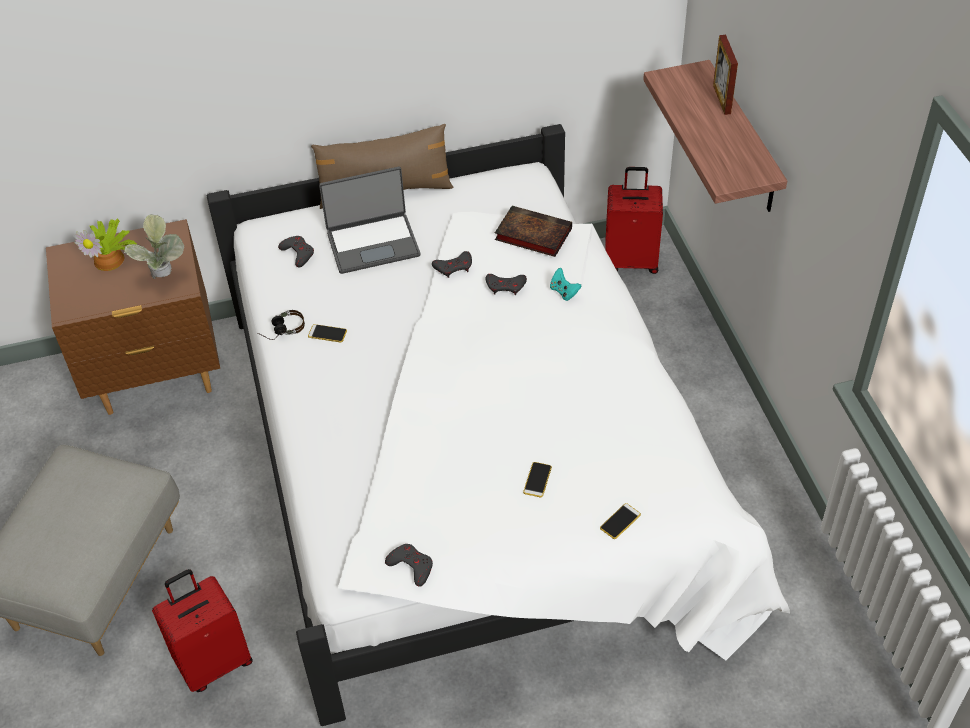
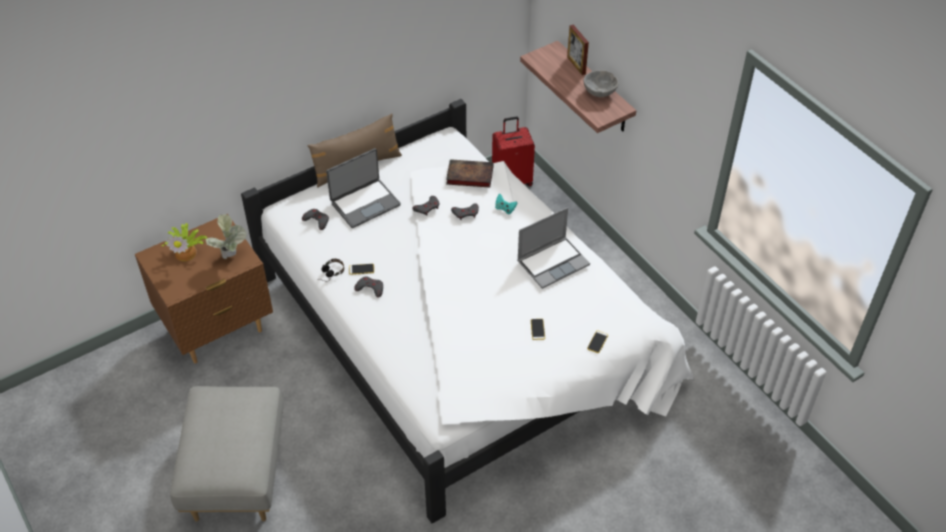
camera: 20 degrees left, 0 degrees up
(214, 662) = (343, 504): red suitcase -> none
(411, 566) = (482, 400): grey game controller -> grey game controller (370, 288)
(602, 385) = (553, 262): none -> laptop
(741, 144) = (600, 92): none -> grey bowl

